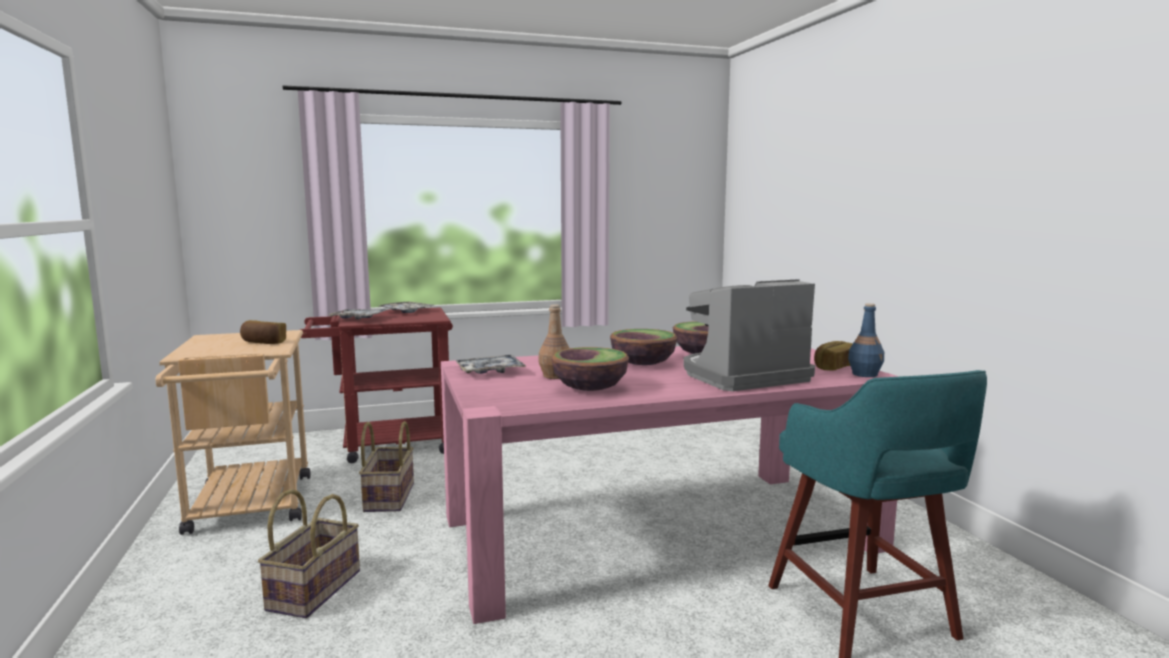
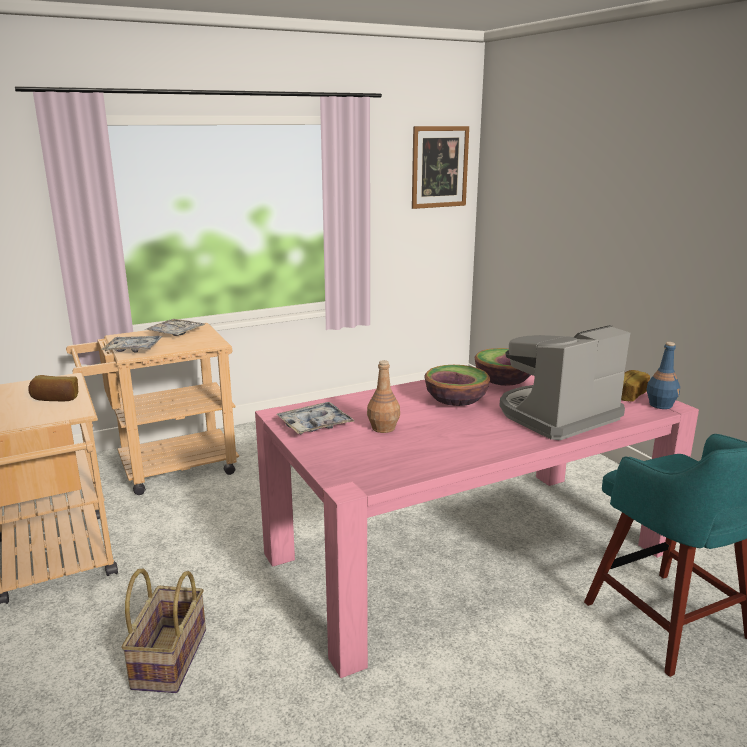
camera: 10 degrees left, 10 degrees up
(386, 445) = (166, 469): red cart -> beige cart
(388, 497) = (196, 535): basket -> none
(590, 388) = (427, 446): bowl -> none
(684, 174) = (439, 167): none -> picture

